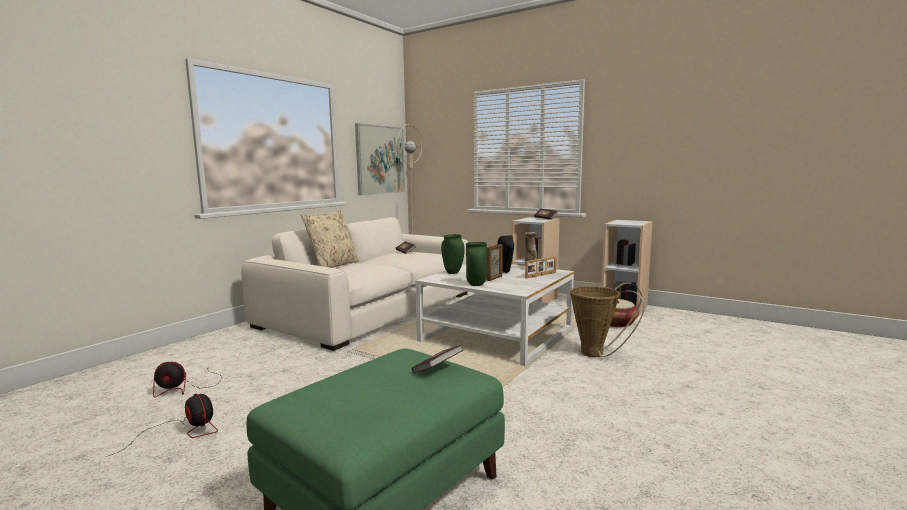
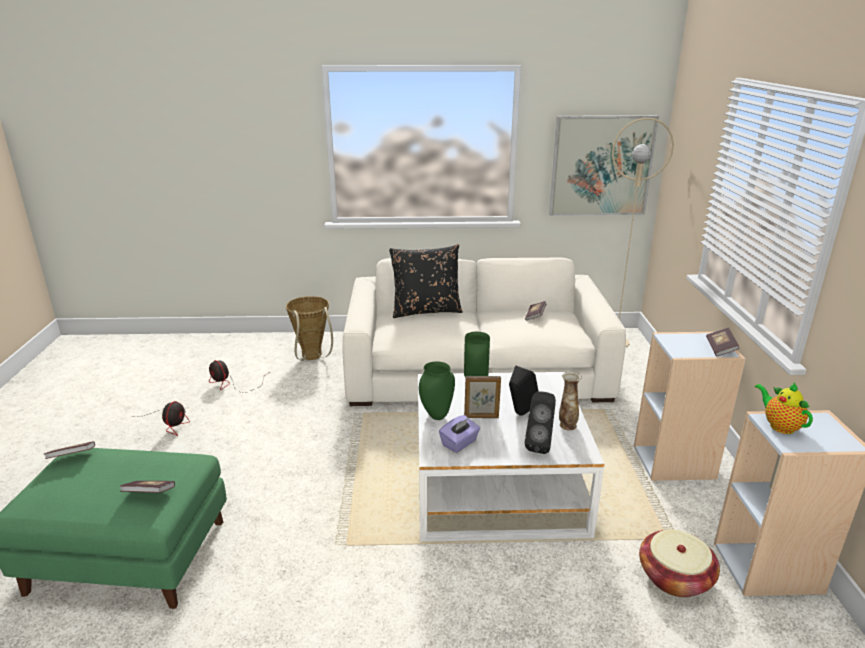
camera: 55 degrees right, 15 degrees up
(297, 399) = (72, 457): none -> book
(333, 266) = (426, 310): beige pillow -> black pillow
(515, 286) = (459, 443): none -> purple tissue box
(541, 275) = (540, 445): picture frame -> black speaker
(598, 354) = (521, 594): basket -> basket (312, 358)
(620, 223) = (779, 426): none -> teapot

